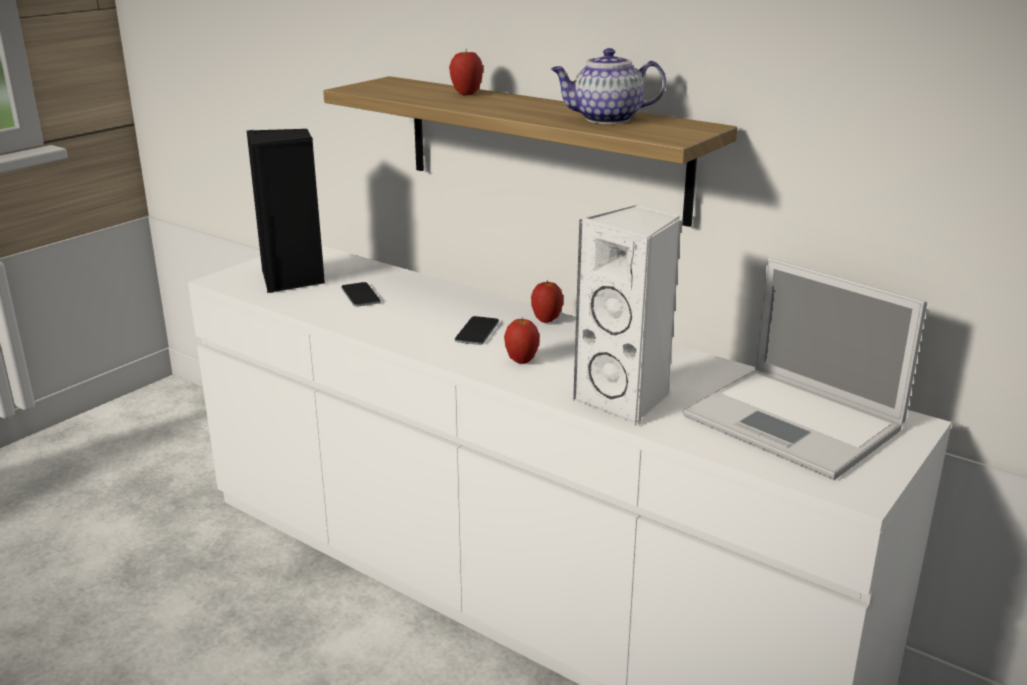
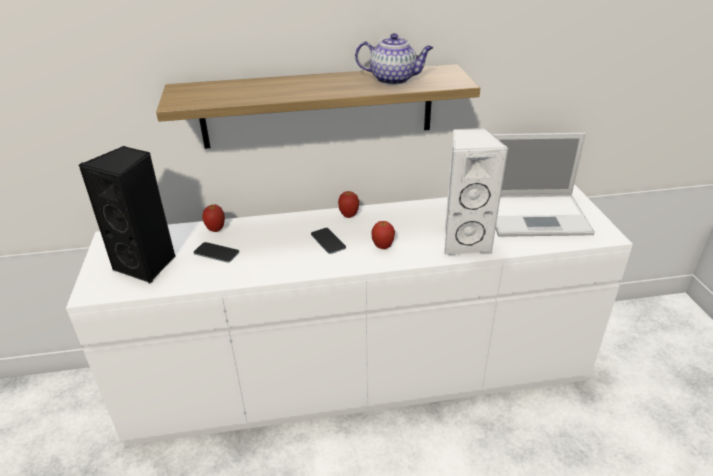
camera: 45 degrees left, 10 degrees up
(466, 94) = (265, 84): apple -> apple (216, 229)
(605, 119) = (394, 79): teapot -> teapot turned 120 degrees counterclockwise

